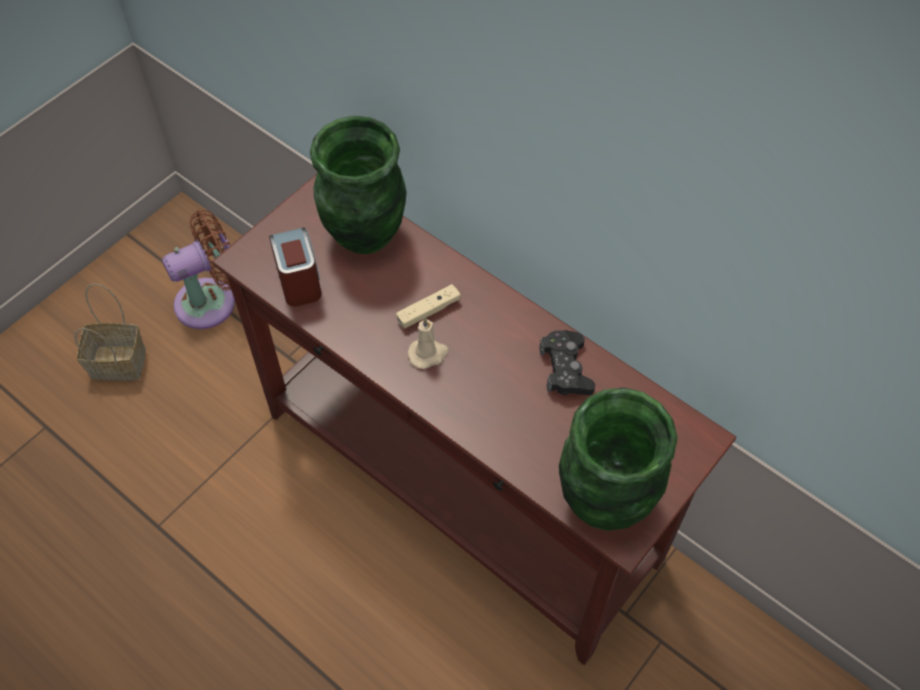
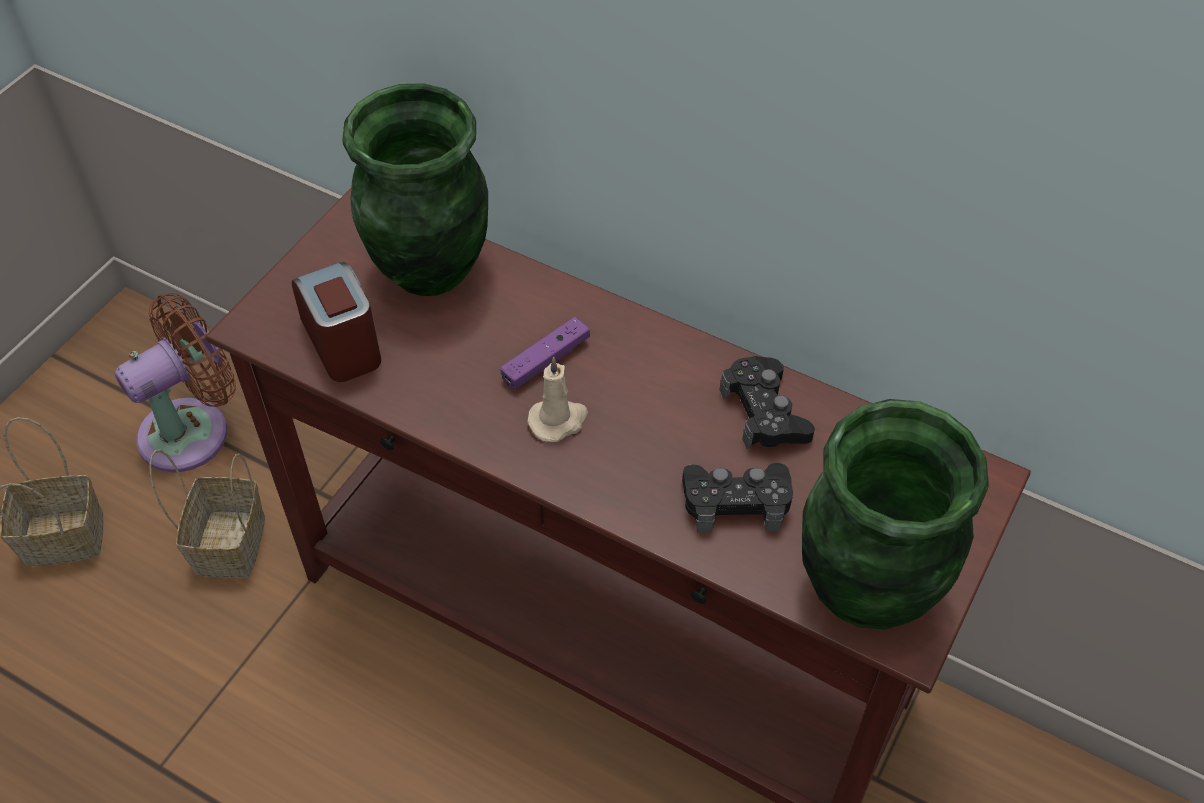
camera: 10 degrees left, 5 degrees down
(224, 382) = (228, 541): none -> basket
(428, 311) = (546, 361): beige game controller -> purple game controller
(532, 428) = (736, 502): none -> black game controller

